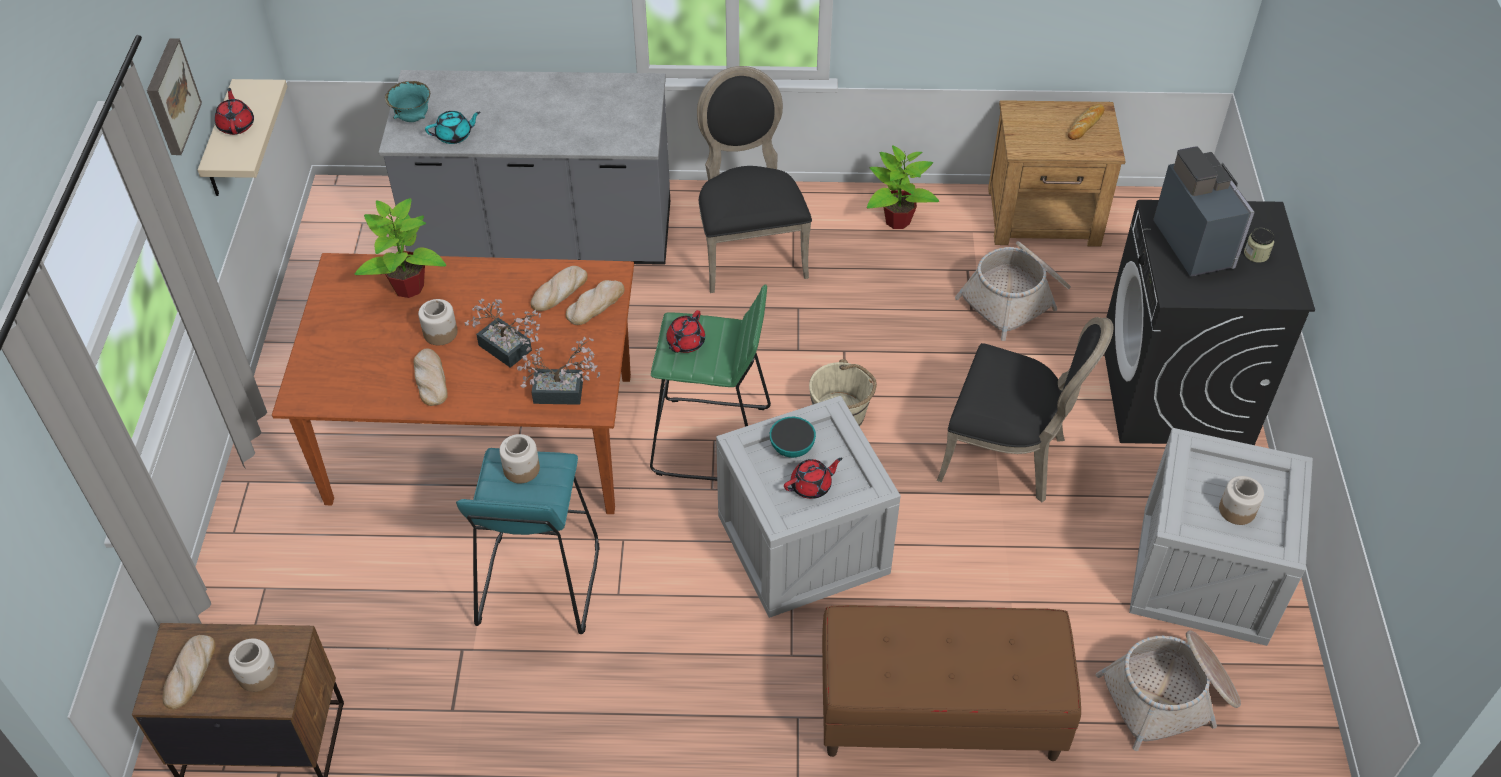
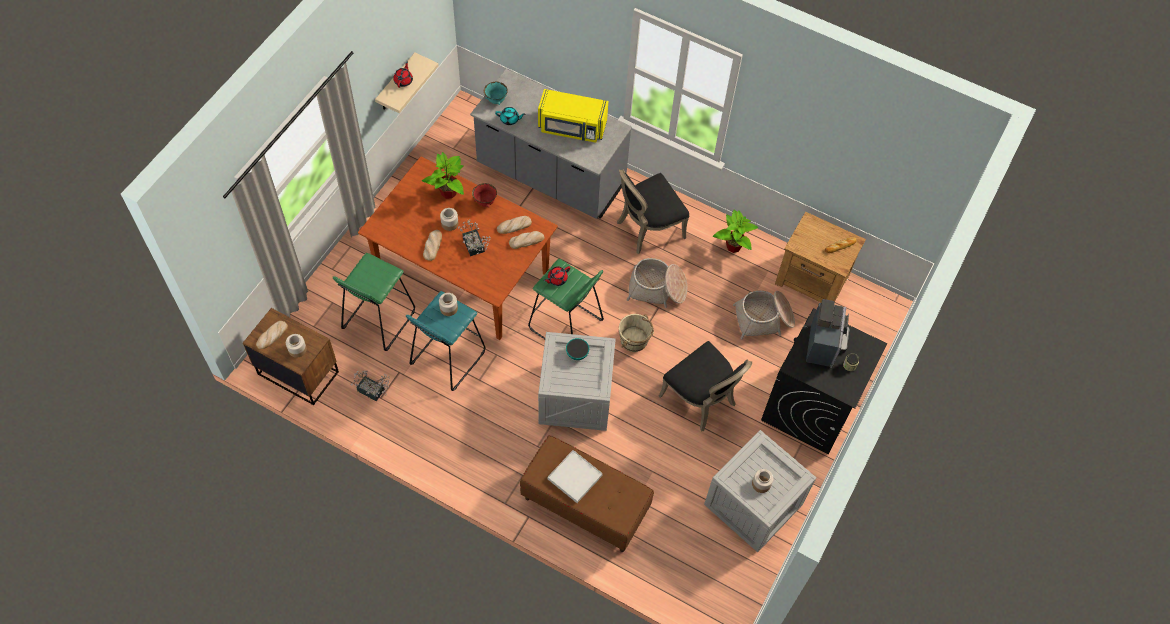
camera: 25 degrees right, 10 degrees up
(170, 96) = (369, 67): picture -> none
(370, 579) = (378, 320): none -> green stool
(484, 276) = (485, 202): none -> red bowl
(564, 393) = (486, 280): potted plant -> potted plant (373, 392)
(568, 109) = (572, 127): none -> yellow microwave
(749, 249) = (647, 229): black chair -> black chair turned 135 degrees counterclockwise
(812, 486) = (574, 376): red teapot -> none
(921, 655) = (574, 477): none -> white tray
(1170, 697) = (694, 551): basket -> basket (657, 289)

